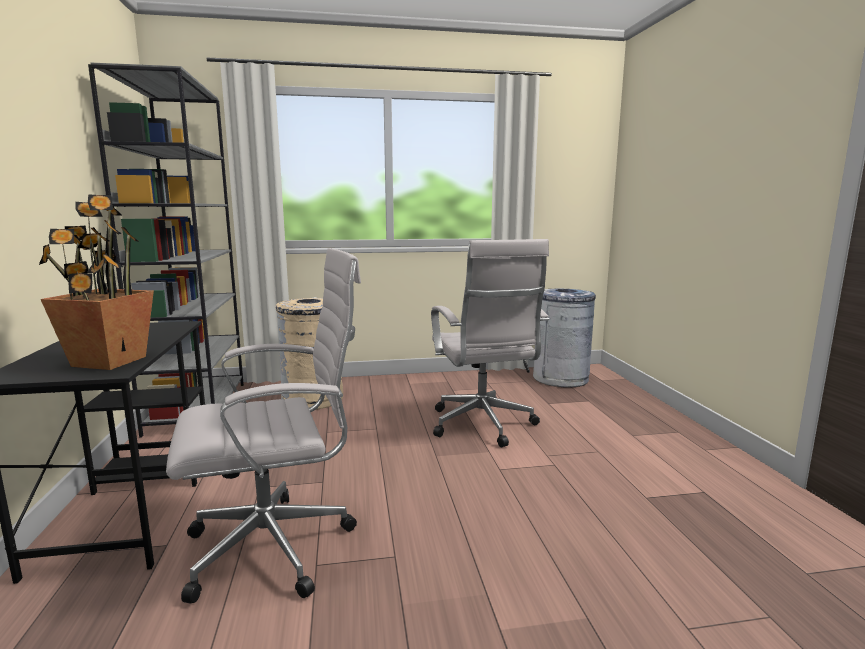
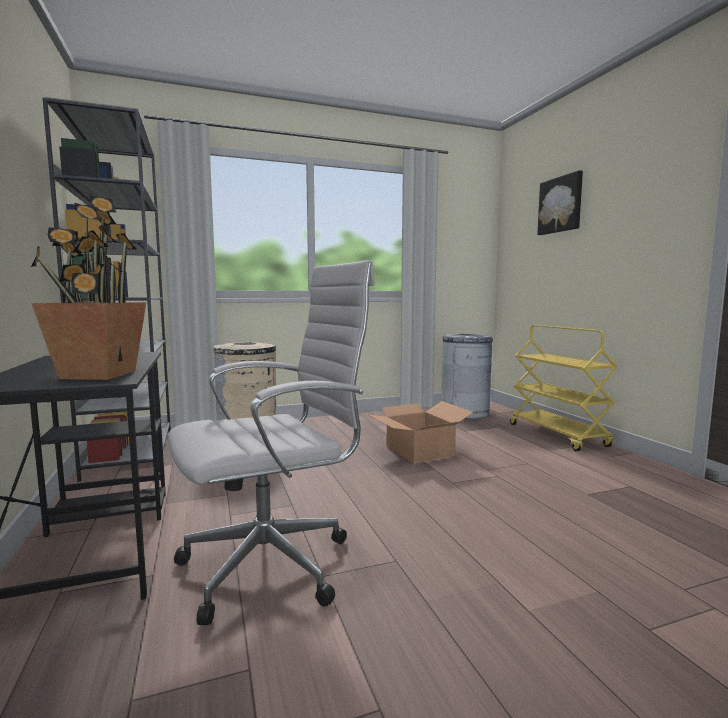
camera: 10 degrees left, 5 degrees down
(483, 426) = (419, 451): white office chair -> cardboard box
(655, 416) = (558, 435): none -> yellow cart
(680, 140) = (561, 205): none -> picture

